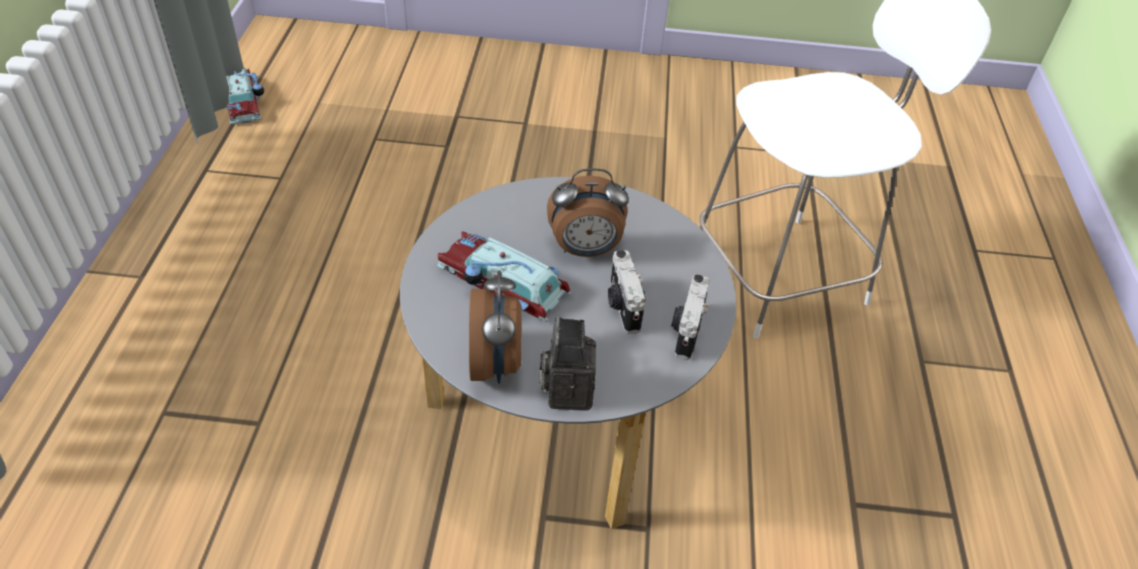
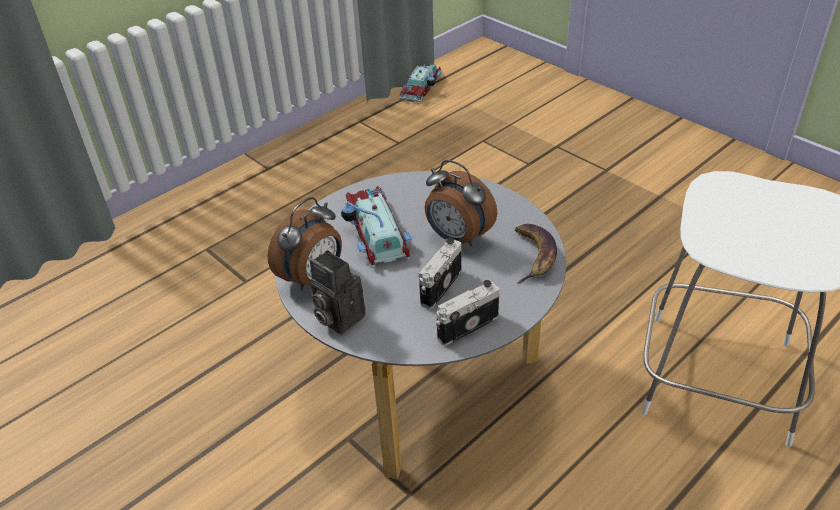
camera: 45 degrees right, 5 degrees down
(566, 390) = (337, 317): camera -> camera turned 90 degrees counterclockwise
(669, 234) = (534, 256): none -> banana

